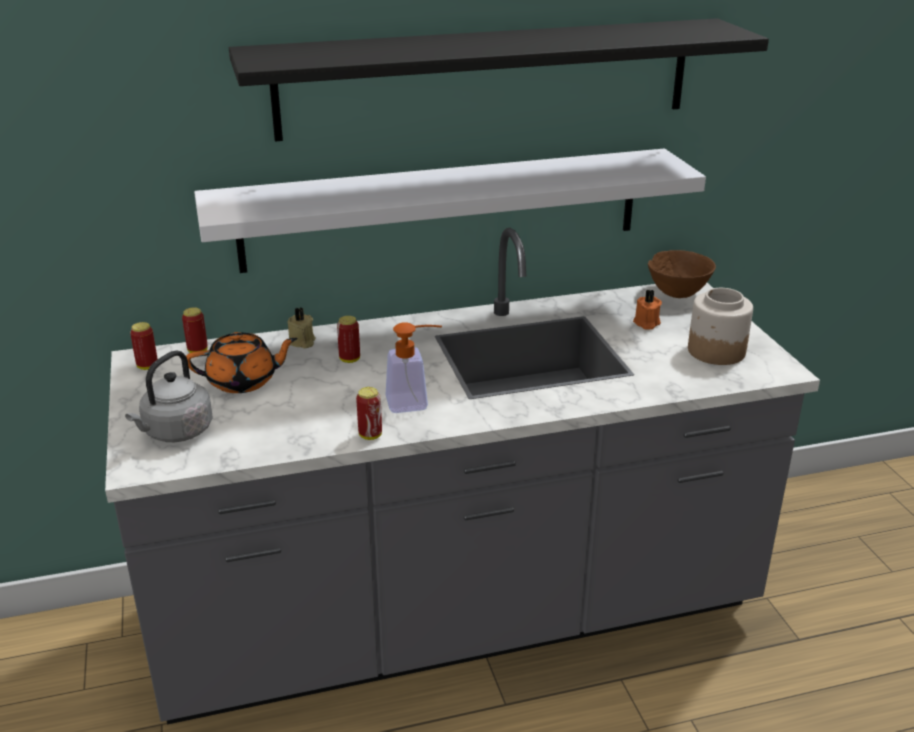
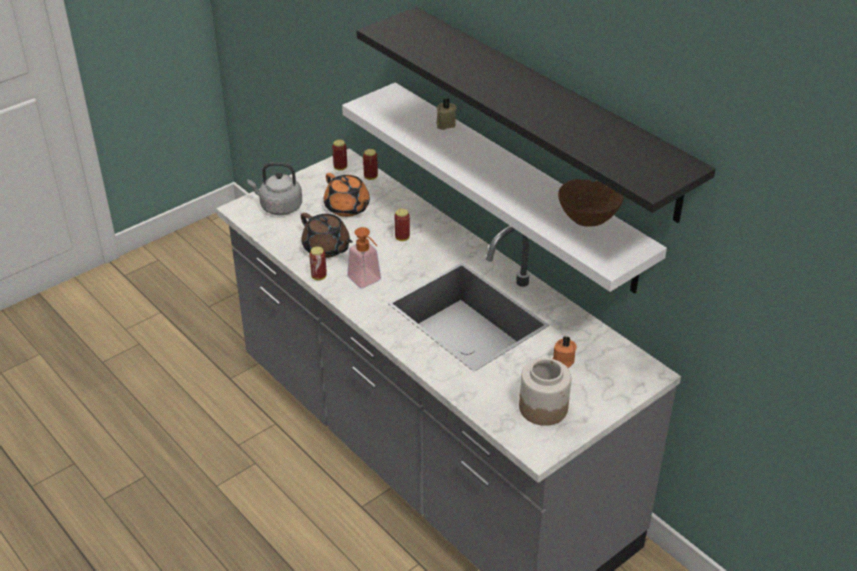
camera: 65 degrees right, 10 degrees up
(302, 342) = (410, 211): beige candle -> beige candle (445, 124)
(314, 416) = (326, 248): none -> brown teapot
(677, 293) = (634, 366): brown bowl -> brown bowl (588, 220)

